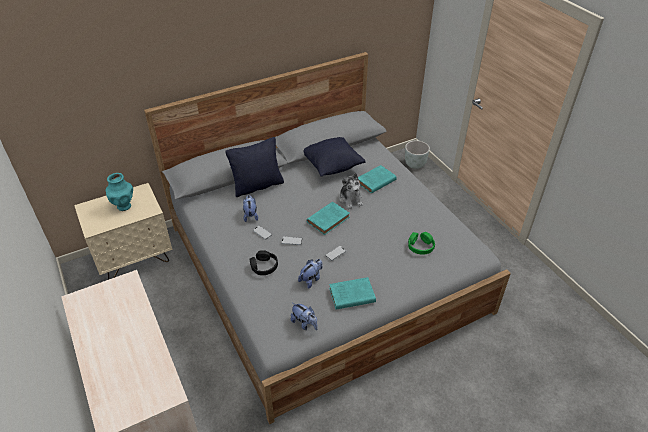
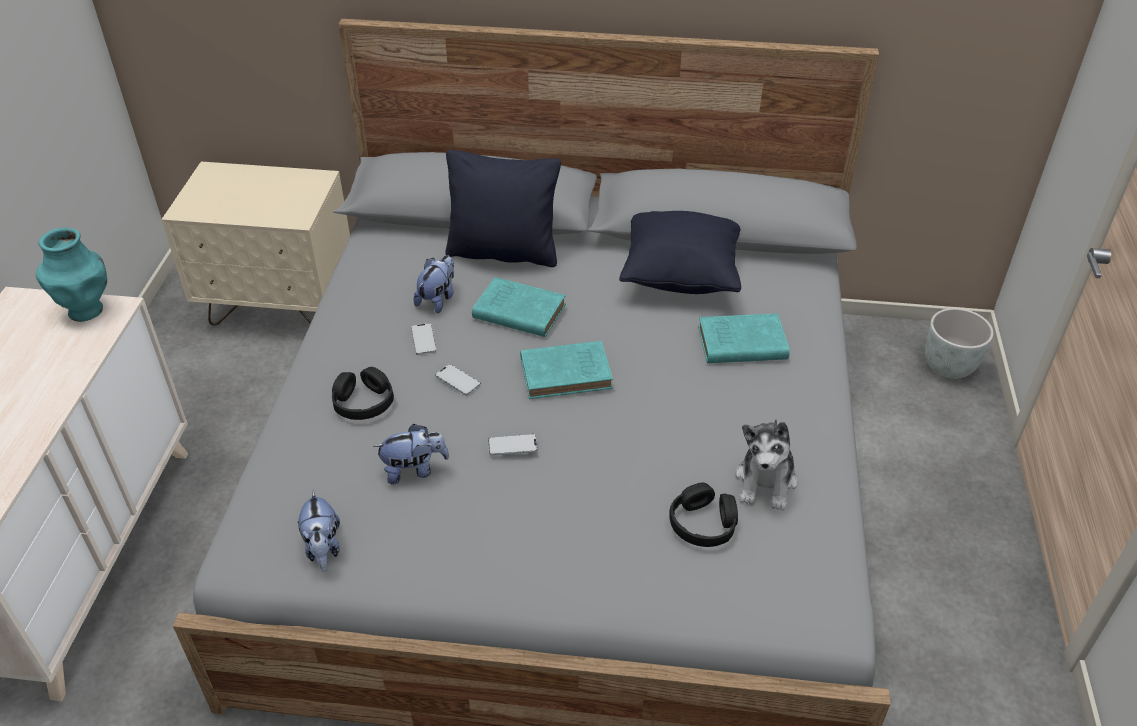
camera: 35 degrees right, 0 degrees up
(124, 206) = (265, 193): turquoise vase -> turquoise vase (86, 310)
(350, 199) = (652, 356): plush toy -> plush toy (766, 481)
(350, 295) = (457, 543): turquoise book -> turquoise book (517, 311)
(420, 246) = (703, 523): green headphones -> black headphones

